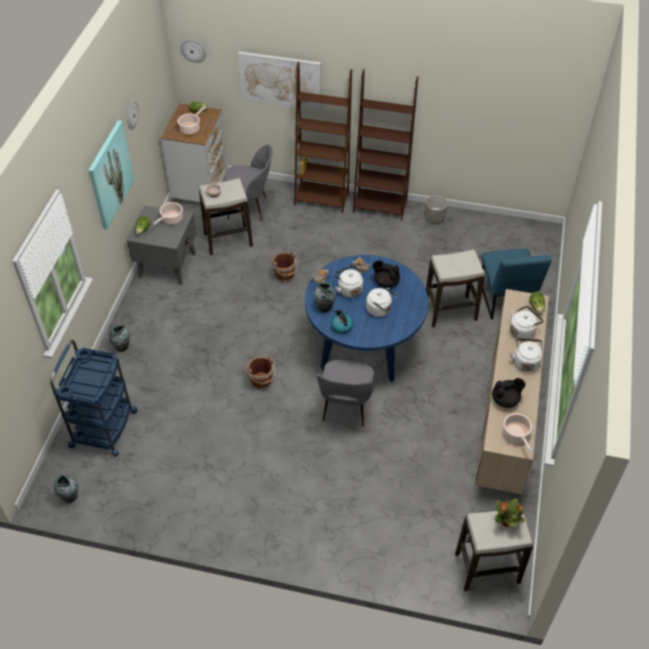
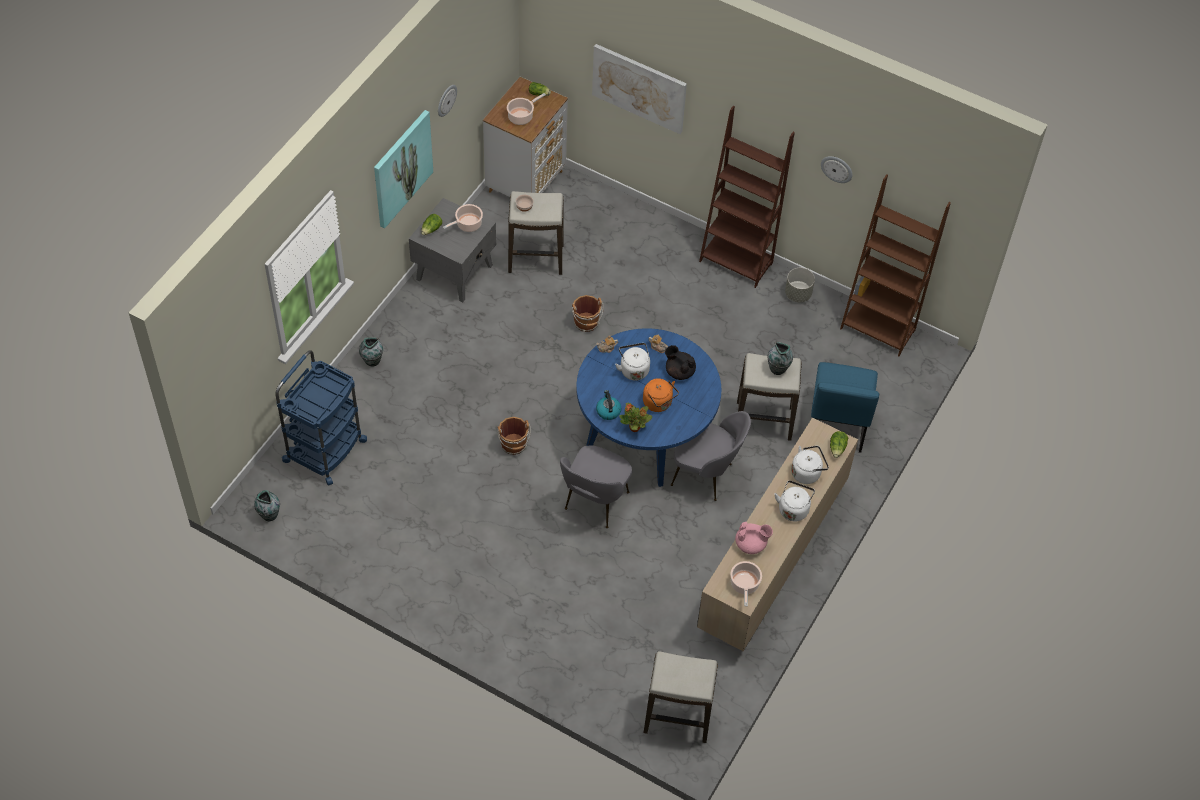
camera: 15 degrees right, 5 degrees up
(193, 50) = (545, 27): wall clock -> wall clock (837, 168)
(251, 208) = (577, 223): grey chair -> grey chair (706, 477)
(321, 199) = (668, 233): brown bookcase -> brown bookcase (878, 329)
(324, 307) = (598, 383): vase -> vase (778, 369)
(380, 310) = (659, 403): white kettle -> orange kettle
(505, 400) = (751, 544): black teapot -> pink teapot
(507, 522) = (694, 671): potted plant -> potted plant (635, 428)

